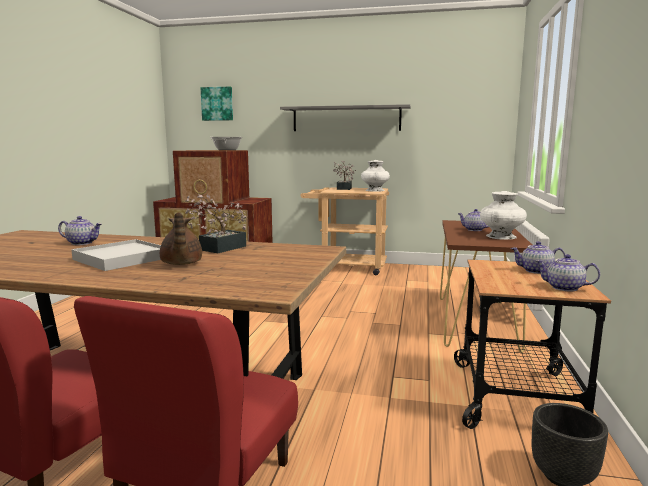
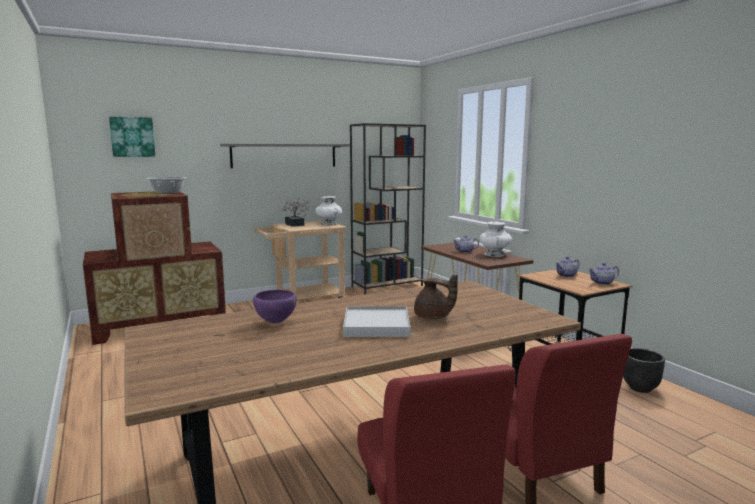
camera: 40 degrees left, 0 degrees up
(82, 243) = (275, 322): teapot -> purple bowl
(218, 249) = (406, 300): potted plant -> none
(452, 270) = (387, 286): none -> bookcase

